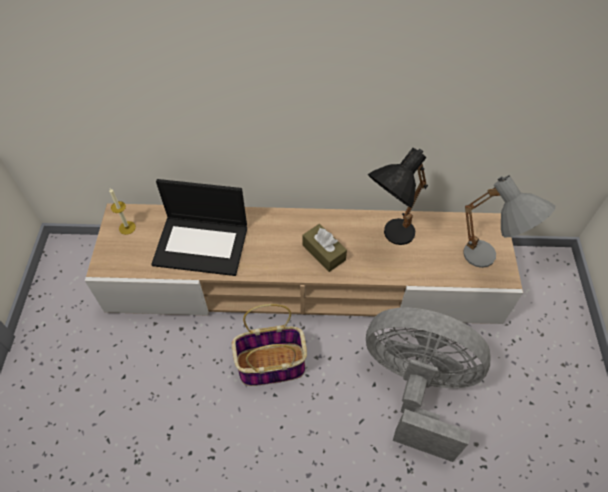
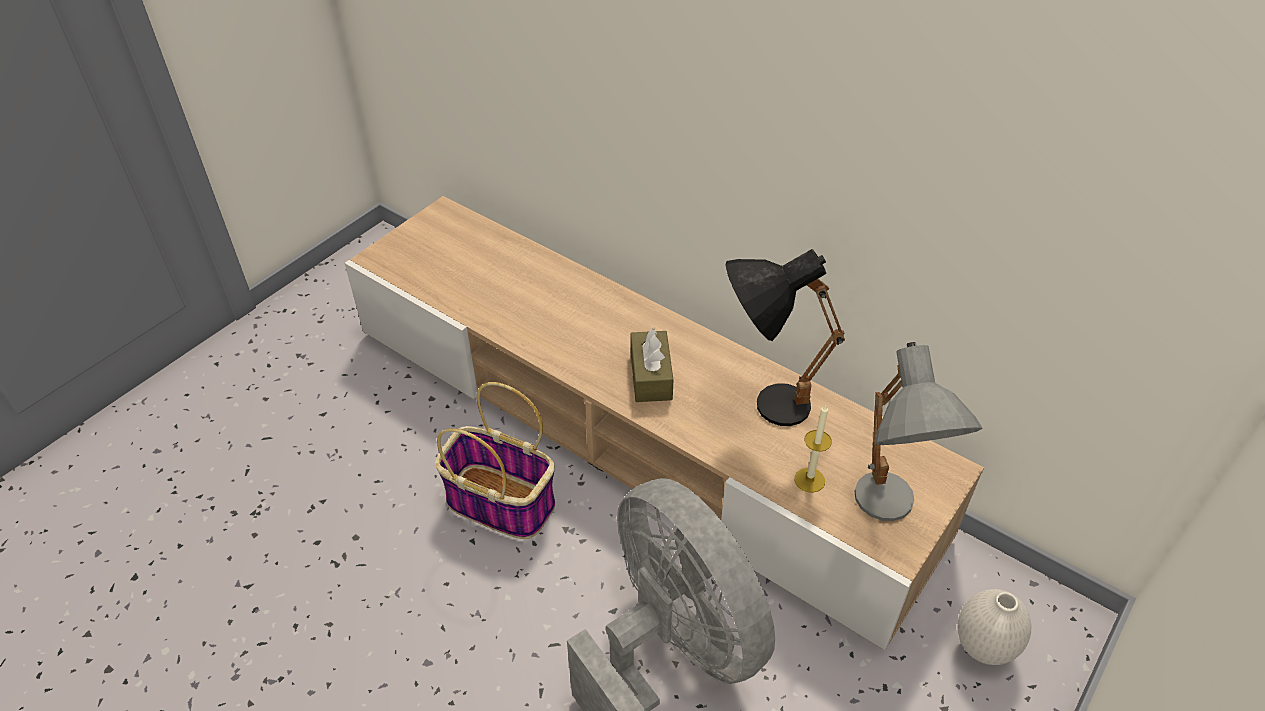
camera: 35 degrees right, 10 degrees down
(127, 227) = (440, 231): candle -> candle (809, 480)
(202, 244) = (507, 290): laptop -> none
(536, 296) = (983, 648): none -> white vase

